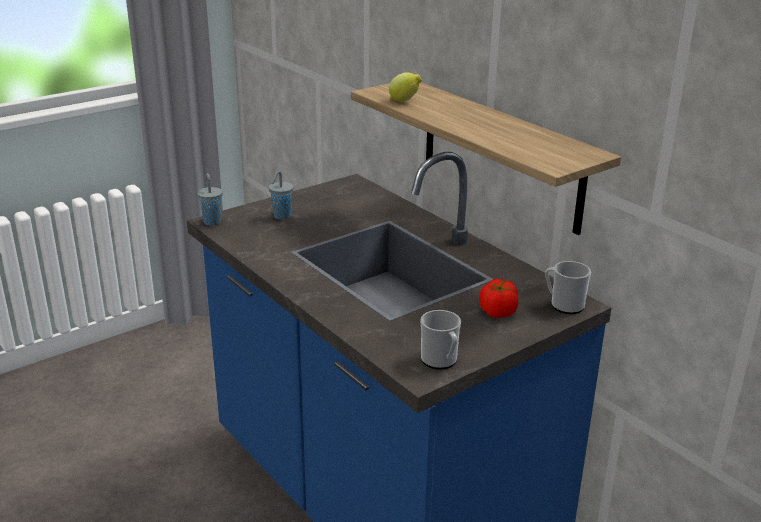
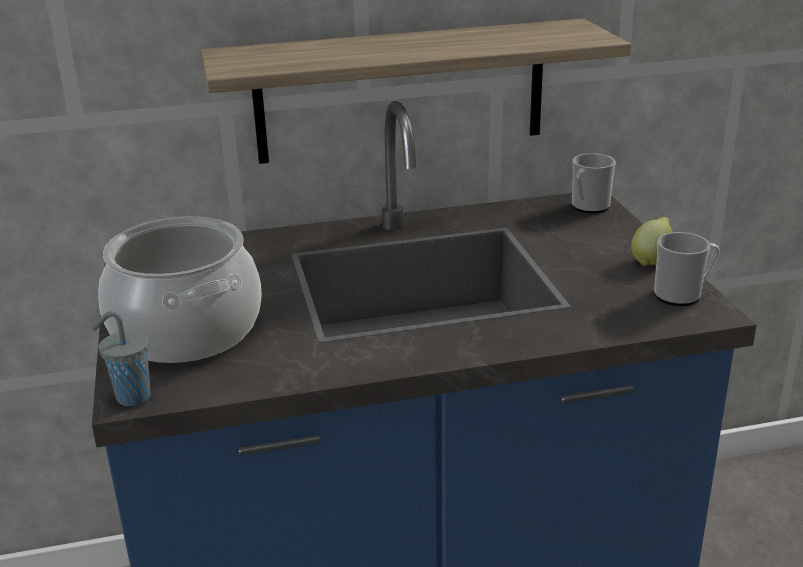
camera: 65 degrees left, 0 degrees up
(281, 217) = (187, 330): grey cup -> cooking pot
(404, 101) = (298, 61): lemon -> lemon (651, 260)
(497, 312) = (585, 241): tomato -> none

